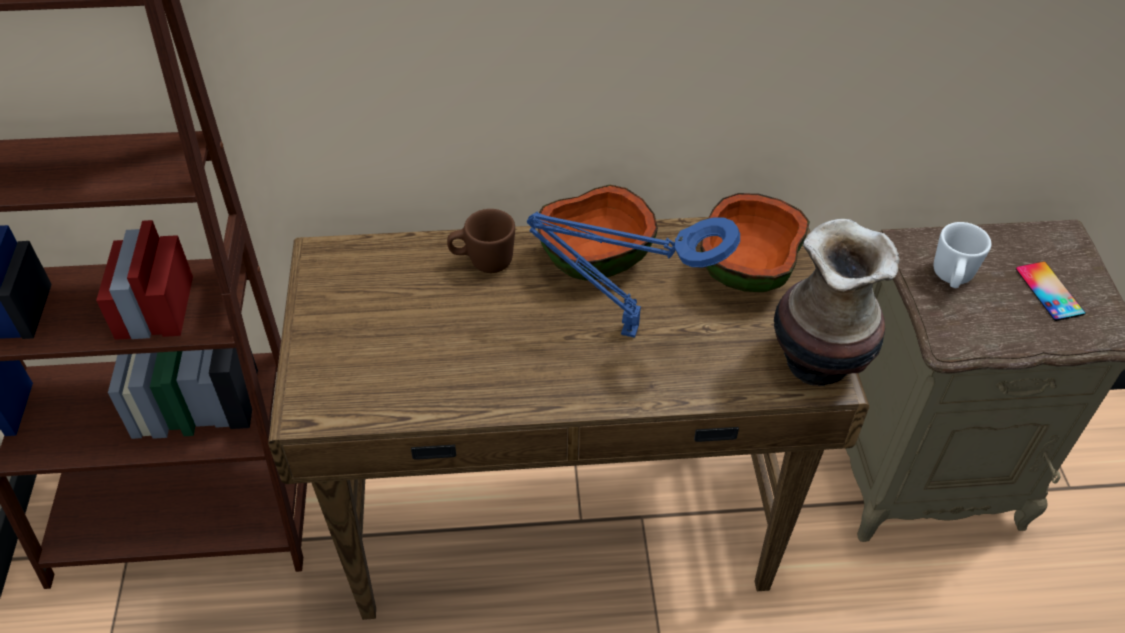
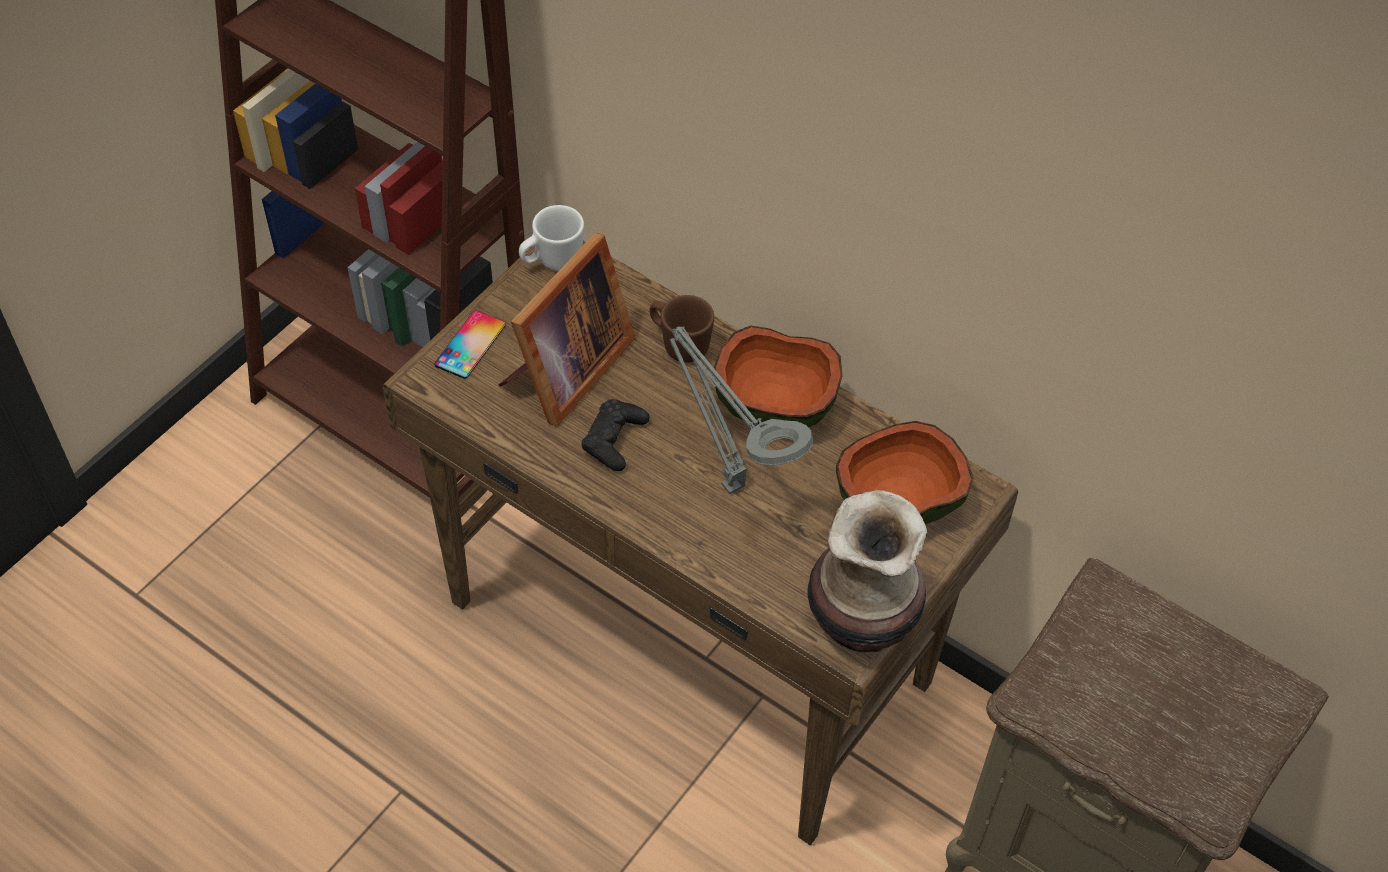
camera: 40 degrees right, 5 degrees up
(416, 334) = (565, 372): none -> picture frame
(508, 357) = (614, 440): none -> black game controller
(623, 330) = (729, 481): blue table lamp -> grey table lamp
(951, 278) = (1105, 649): white mug -> white mug (552, 261)
(1049, 291) = (1190, 729): phone -> phone (470, 345)

